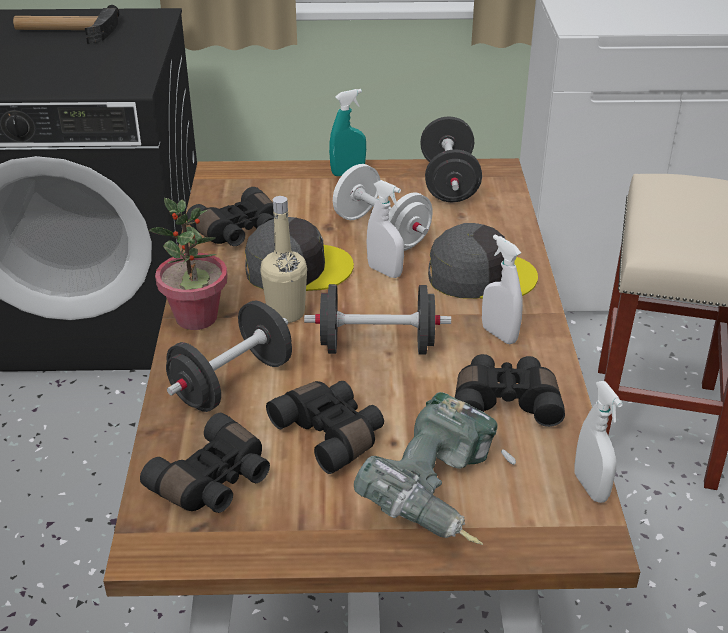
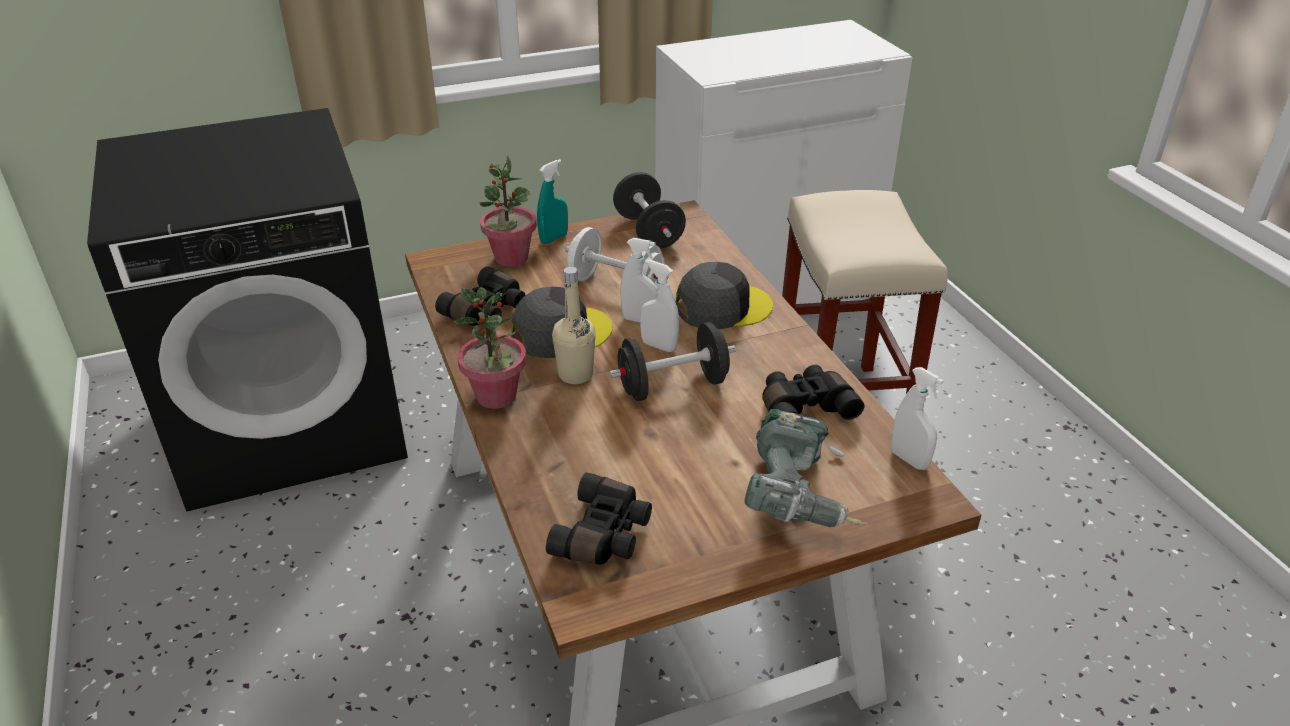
camera: 20 degrees left, 0 degrees up
(65, 31) = (223, 147): hammer -> none
(232, 382) = (566, 446): black dumbbell -> none
(294, 184) = (511, 258): none -> potted plant
(331, 434) = (679, 468): black binoculars -> none
(499, 334) = (767, 353): white spray bottle -> white spray bottle (659, 346)

